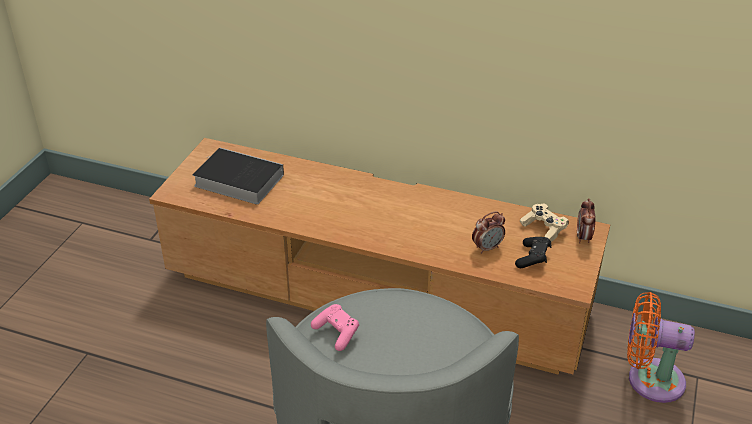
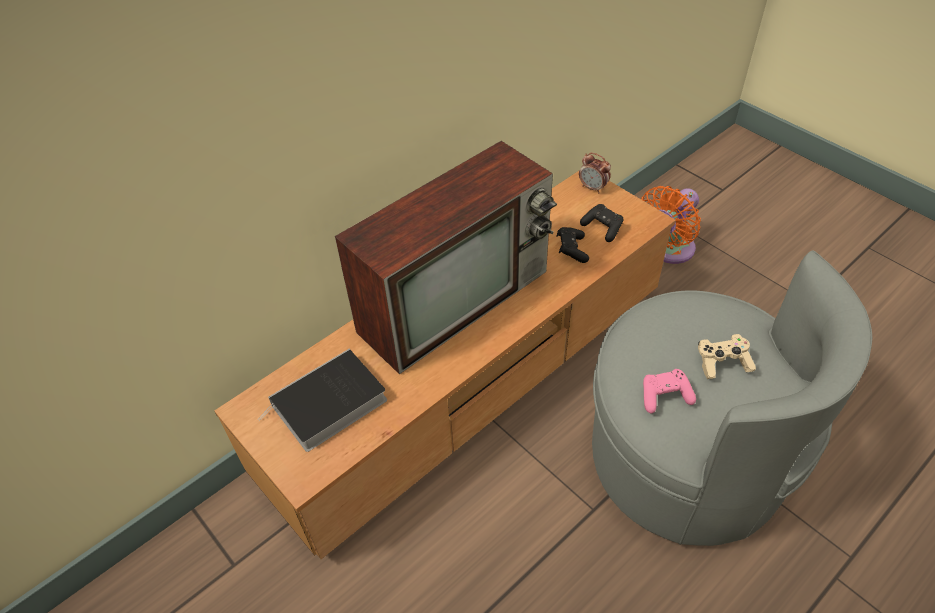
camera: 60 degrees left, 10 degrees up
(379, 203) = (456, 298): none -> television
(487, 248) = (571, 250): alarm clock -> black game controller
(543, 229) = (567, 205): beige game controller -> beige game controller (722, 363)

